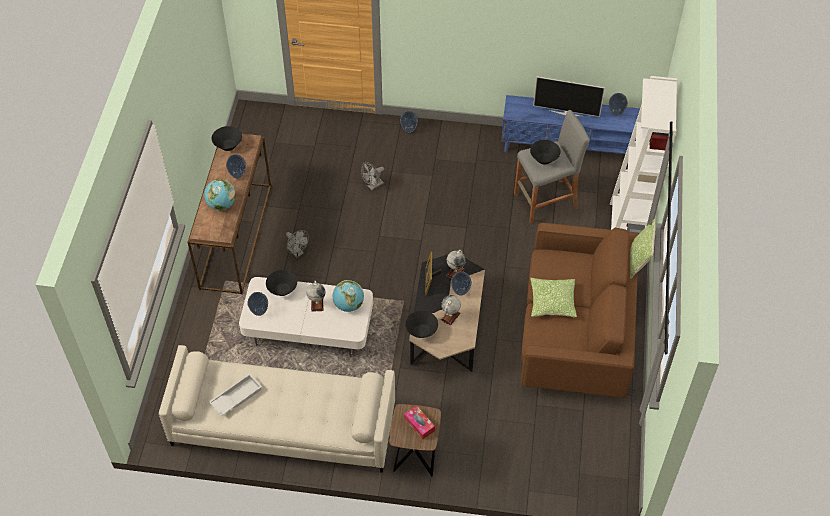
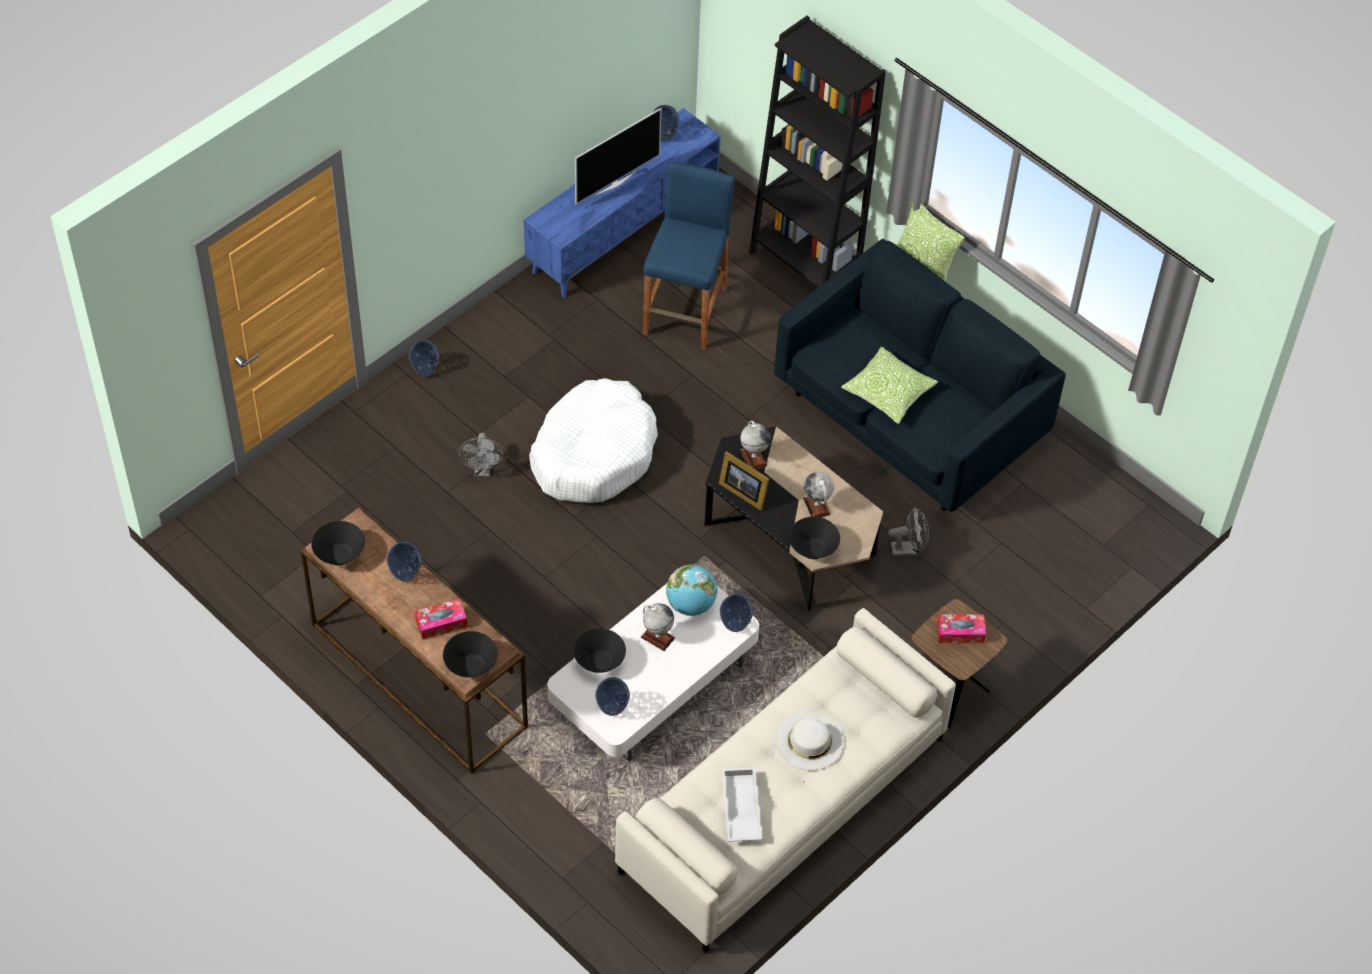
camera: 55 degrees left, 0 degrees up
(221, 204) = (441, 623): globe -> tissue box
(297, 252) = (515, 623): grey fan -> grey fan (908, 549)
(301, 401) = (809, 741): none -> white hat
(423, 220) = (593, 453): none -> white dog bed
(460, 292) = (788, 472): vase -> vase (735, 626)
(544, 159) = (685, 248): black bowl -> black bowl (471, 666)
(546, 201) = (686, 311): grey stool -> blue stool
(575, 333) = (908, 417): brown sofa -> blue sofa
(627, 229) = (804, 264): white bookcase -> black bookcase

